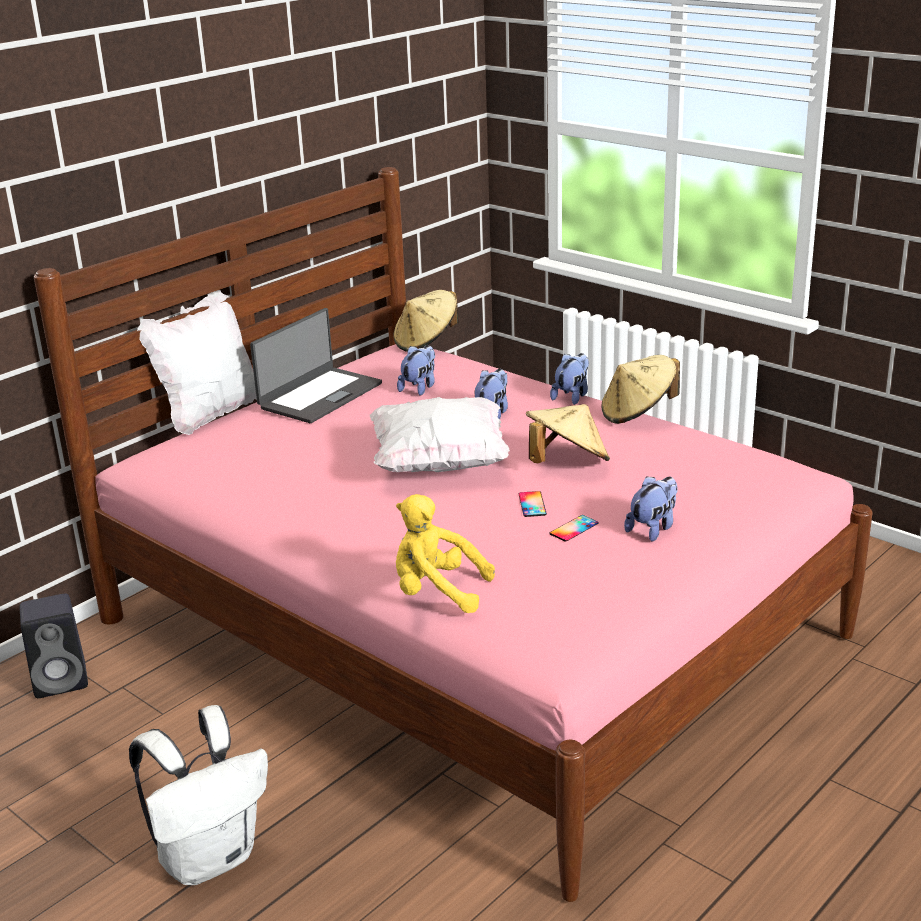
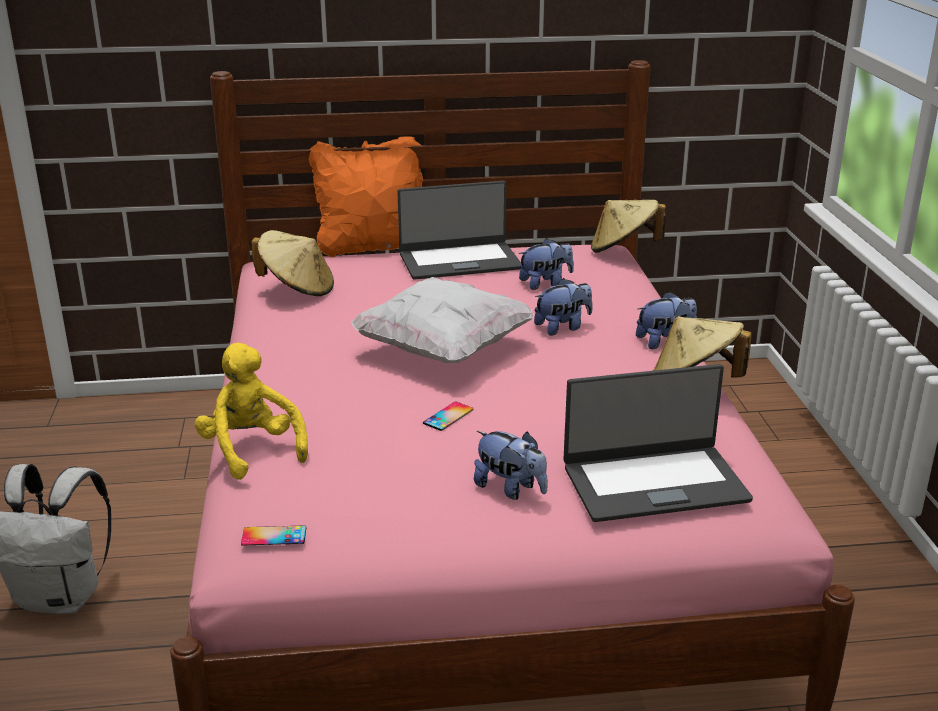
camera: 40 degrees right, 0 degrees up
(62, 680) = (167, 422): black speaker -> none
(210, 414) = (372, 247): white pillow -> orange pillow
(567, 463) = (543, 396): beige hat -> beige hat (297, 289)
(574, 528) = (442, 453): phone -> phone (274, 536)
(653, 528) = (510, 489): plush toy -> plush toy turned 45 degrees clockwise
(725, 484) = (654, 483): none -> laptop

